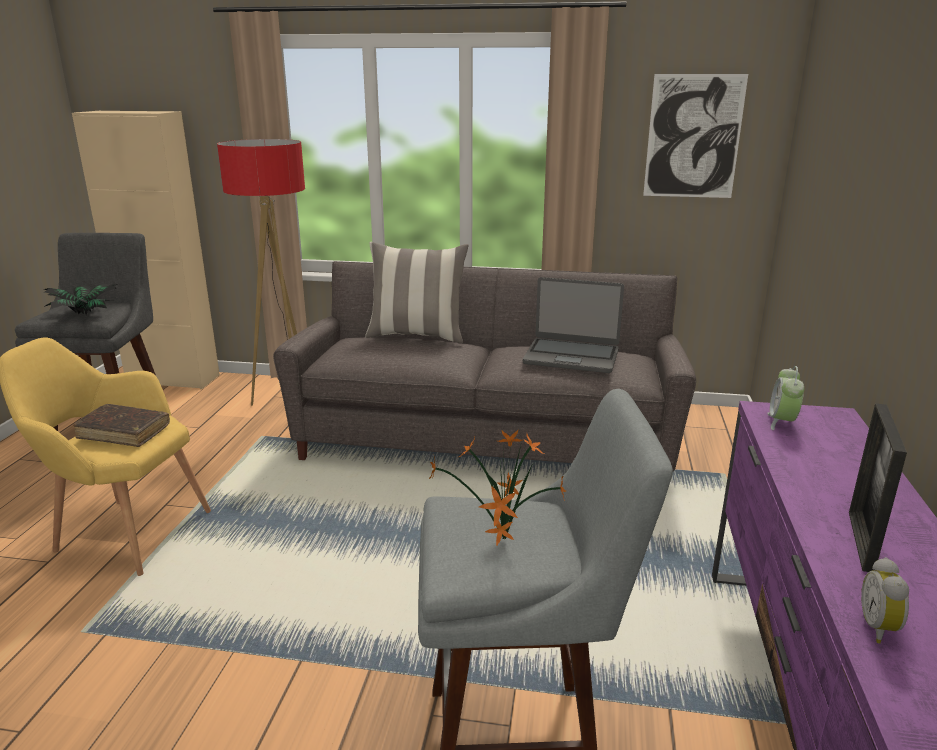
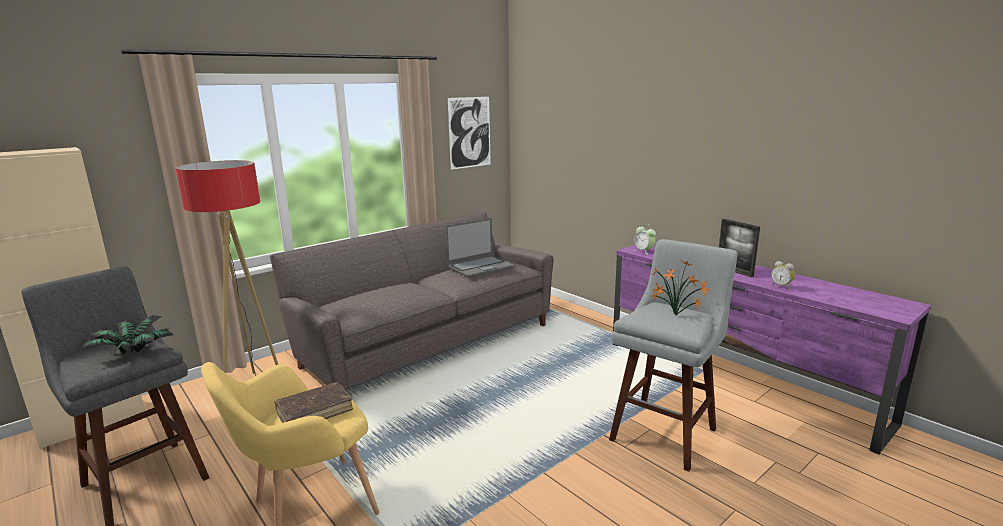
camera: 50 degrees left, 5 degrees down
(417, 335) = (373, 287): pillow -> none

